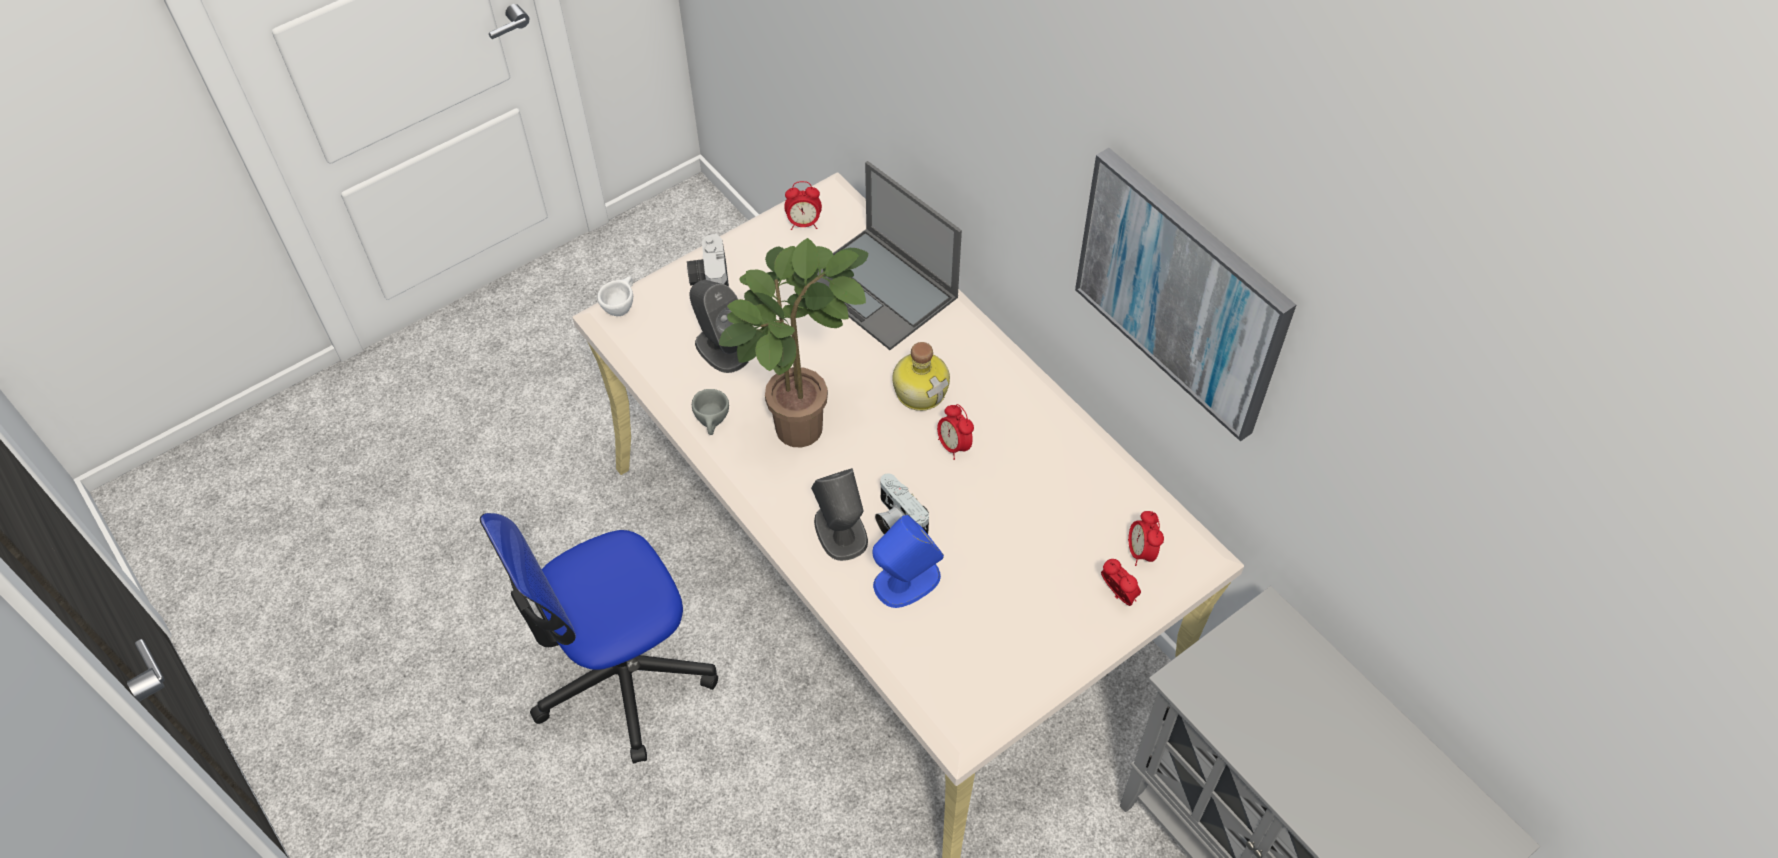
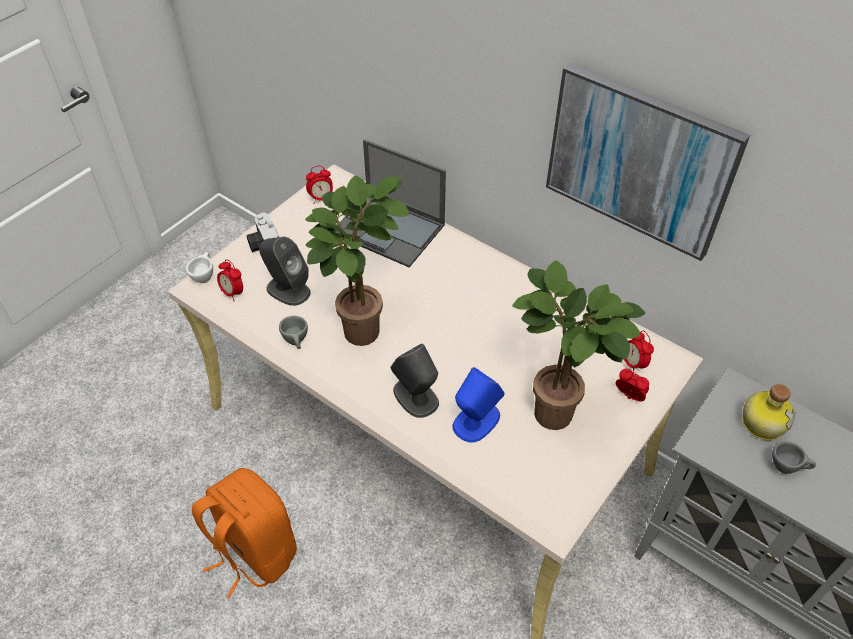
camera: 15 degrees left, 5 degrees down
(622, 674) = (253, 552): office chair -> orange backpack
(896, 520) = (454, 380): camera -> none
(921, 390) = (440, 289): bottle -> bottle (762, 422)
(954, 446) = (476, 321): alarm clock -> alarm clock (233, 293)
(1017, 599) = (560, 415): none -> potted plant
(1290, 738) = (787, 468): none -> grey cup

